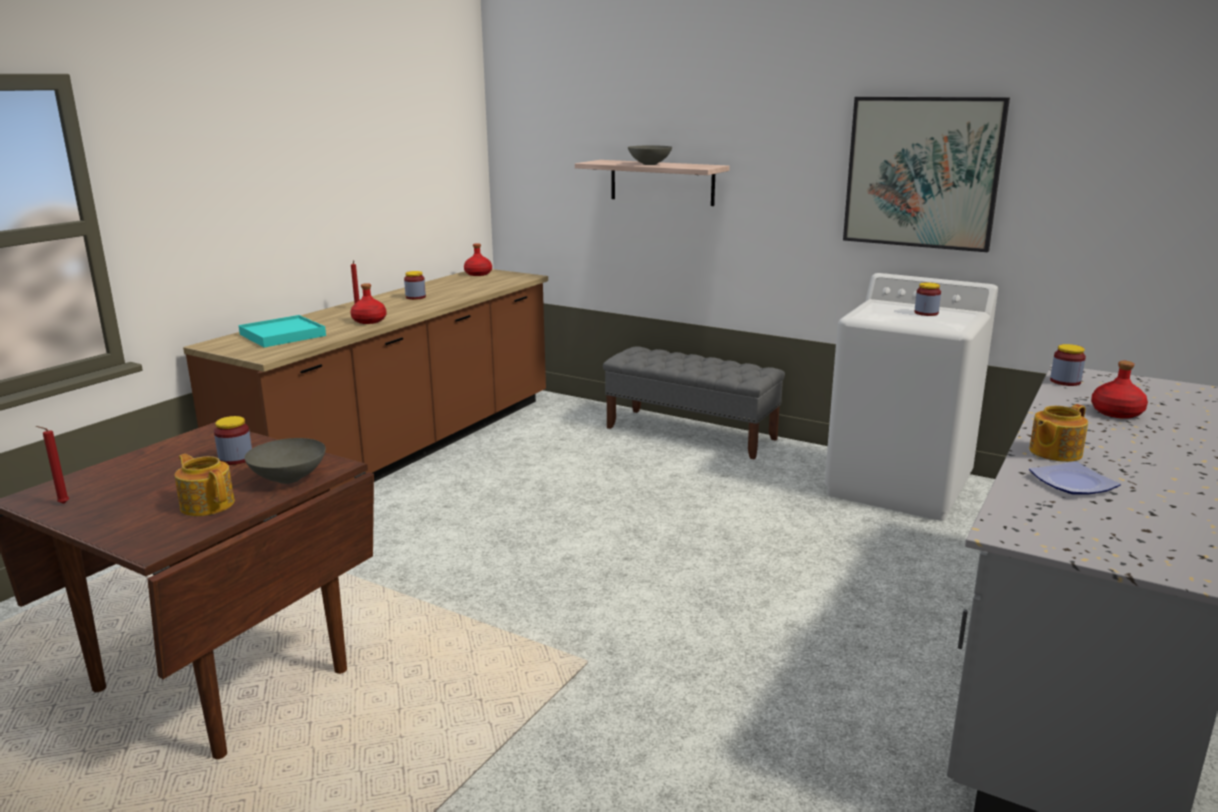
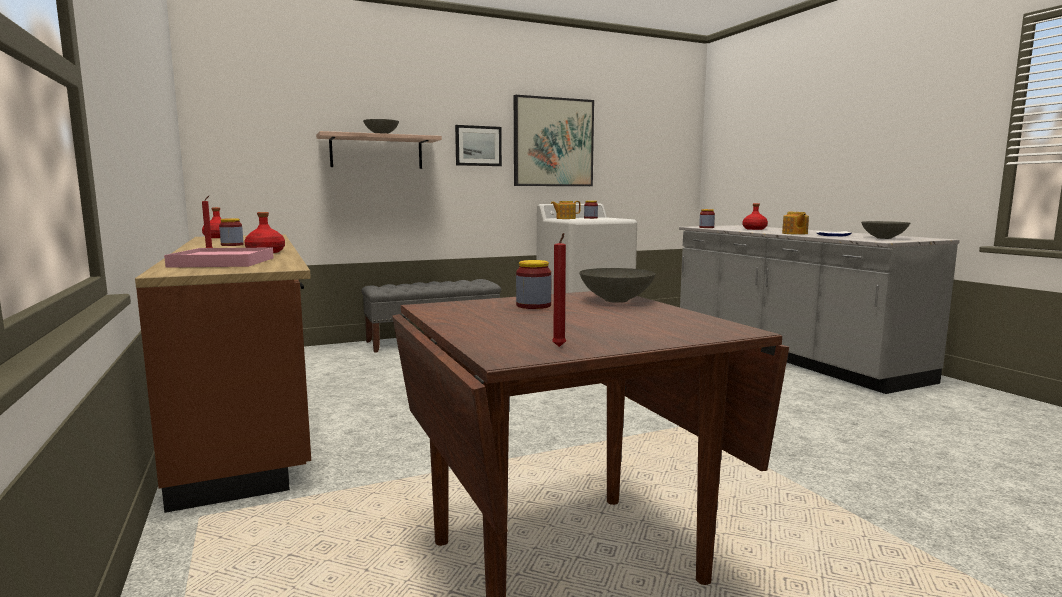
camera: 55 degrees left, 10 degrees down
(207, 504) = (644, 316): teapot -> teapot (565, 218)
(282, 335) = (223, 262): turquoise tray -> pink tray
(794, 176) = (478, 146): none -> picture
(1090, 527) = (883, 238): none -> grey bowl

